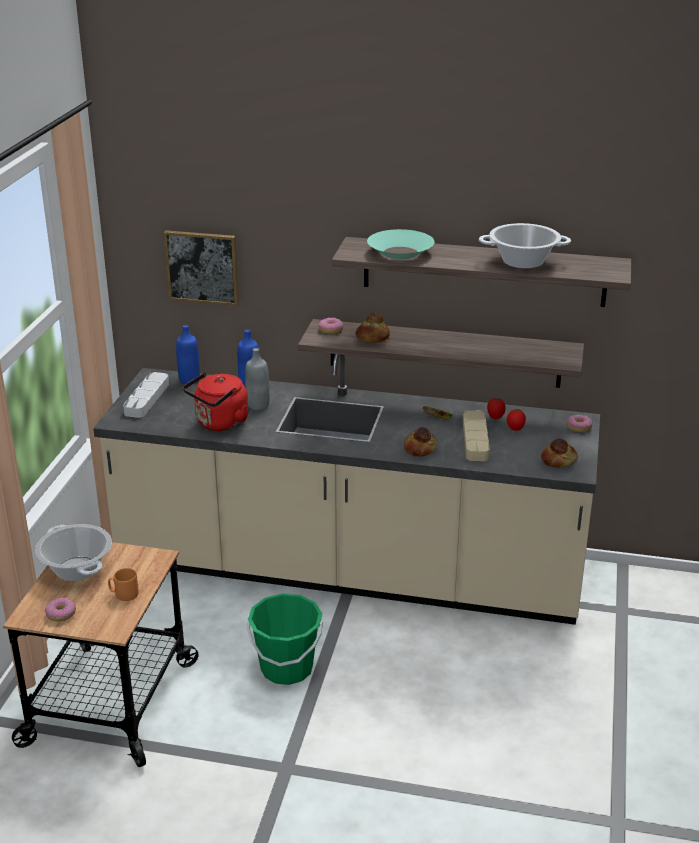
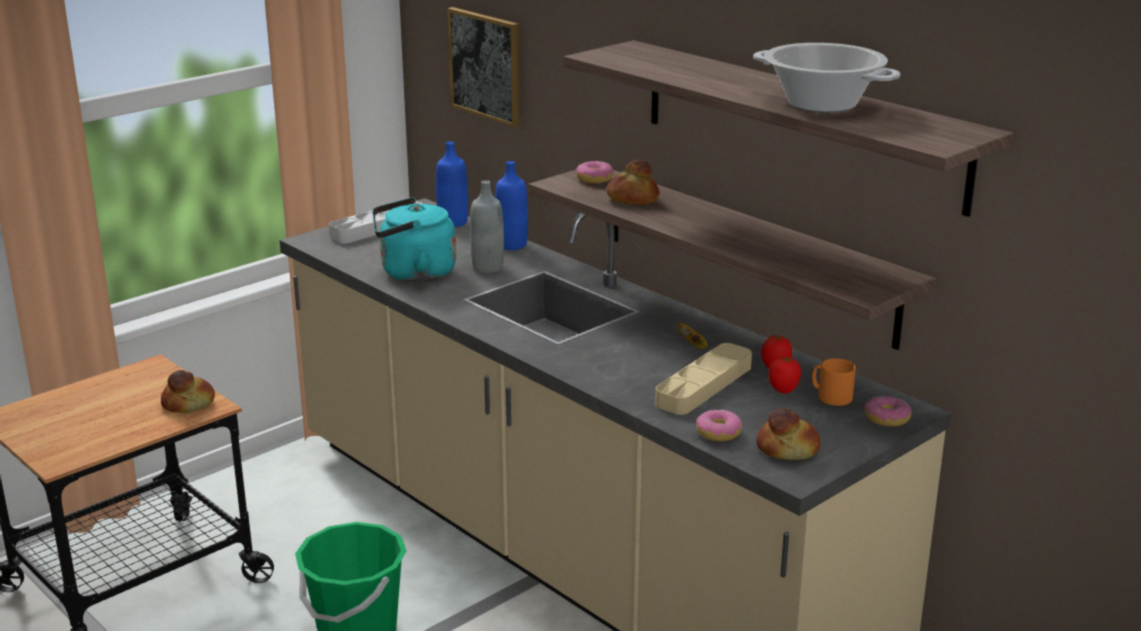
camera: 35 degrees right, 5 degrees down
(61, 614) = (36, 425): donut -> donut (718, 433)
(77, 569) = (119, 388): cooking pot -> none
(124, 594) = (121, 430): orange mug -> orange mug (831, 397)
(219, 424) = (413, 273): red kettle -> turquoise kettle
(400, 252) = (666, 65): turquoise bowl -> none
(420, 449) = (610, 373): bread -> bread (189, 404)

